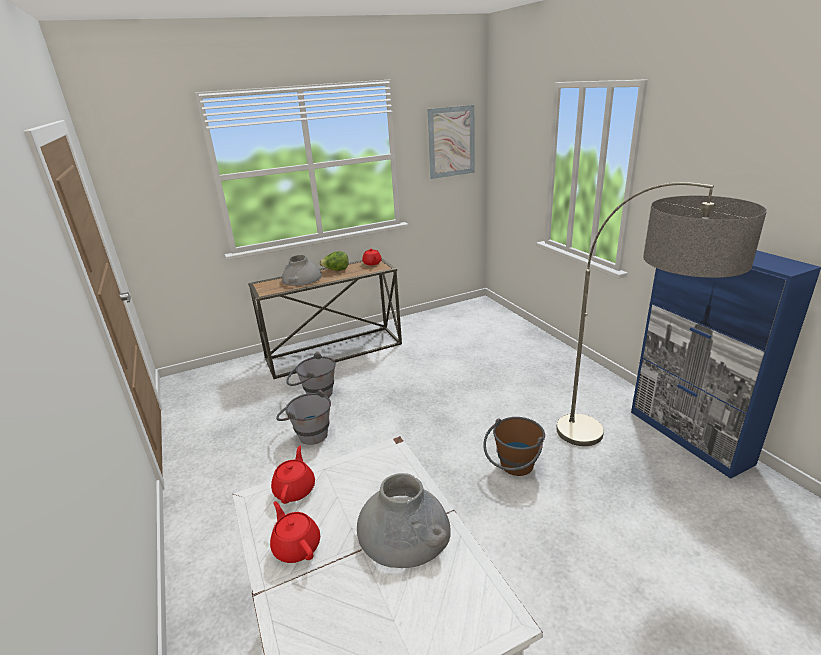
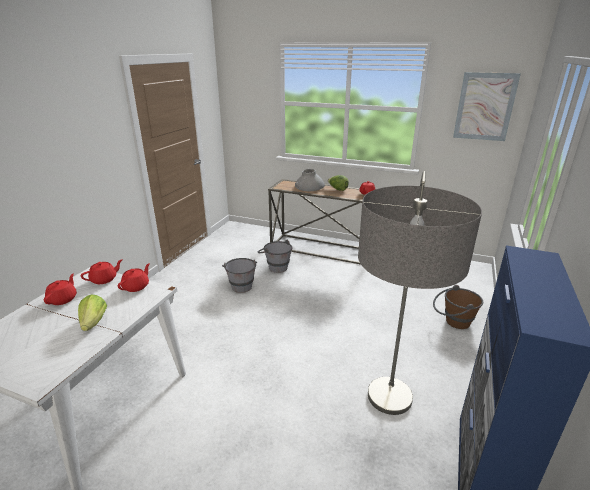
camera: 45 degrees right, 0 degrees up
(356, 466) = (136, 286): none -> red teapot
(403, 529) = (94, 323): grey vase -> lettuce
(513, 469) = (304, 381): brown bucket -> brown bucket (453, 322)

